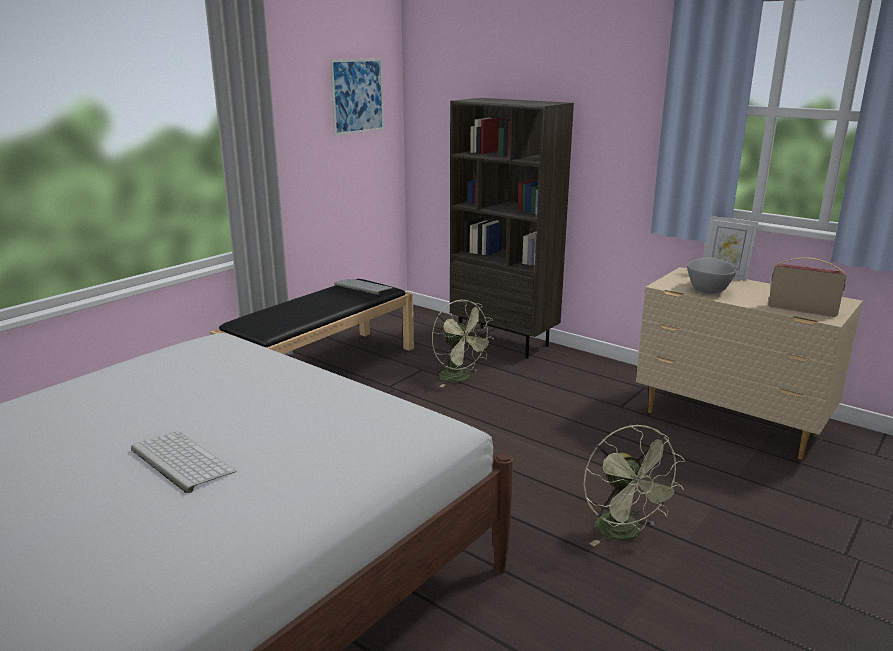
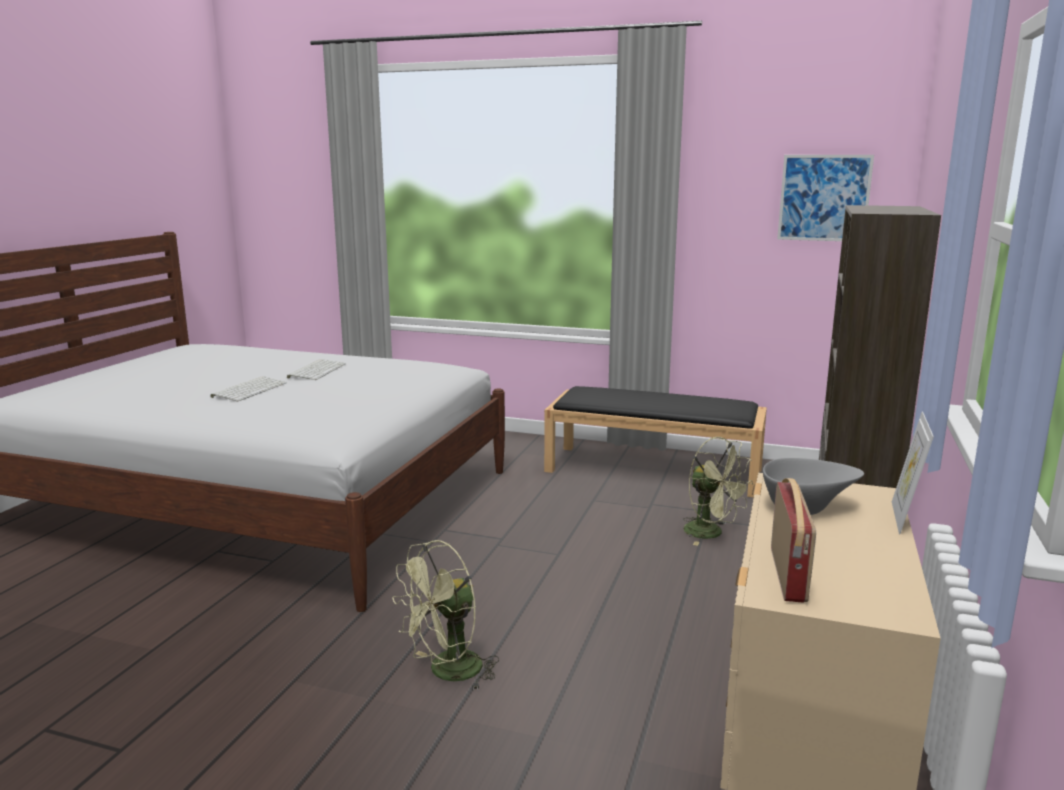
camera: 70 degrees right, 5 degrees down
(362, 287) = (725, 405): keyboard -> keyboard (316, 370)
(460, 378) = (711, 533): green fan -> green fan turned 75 degrees counterclockwise

